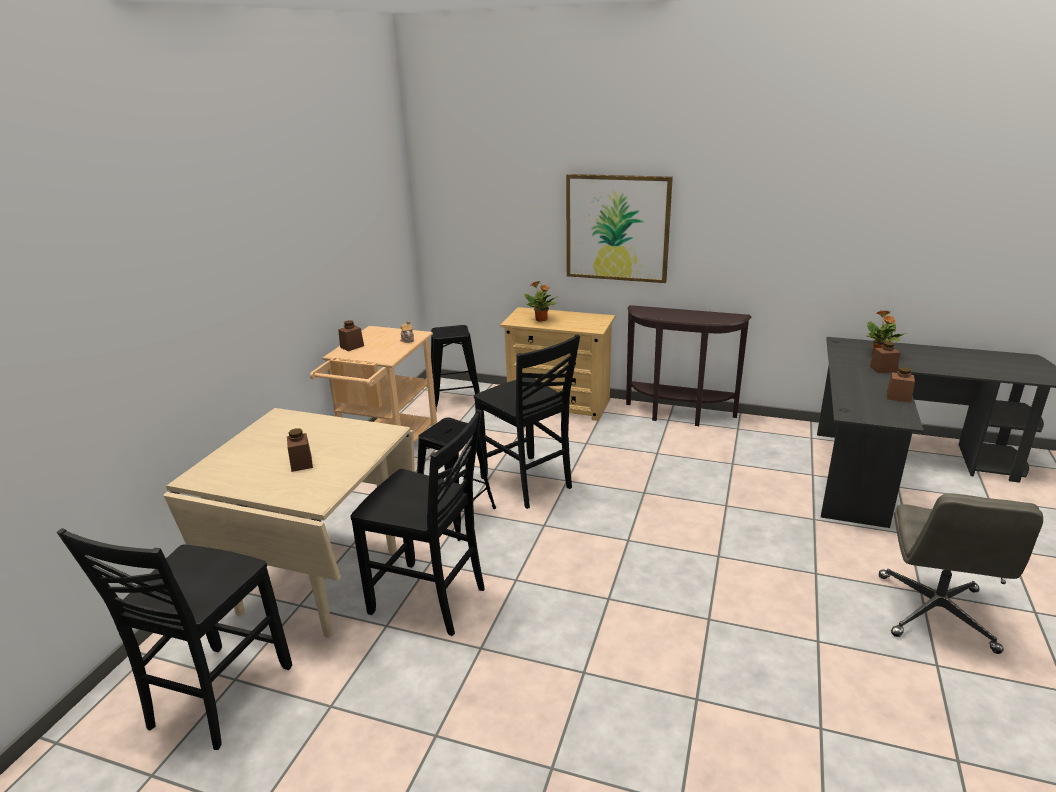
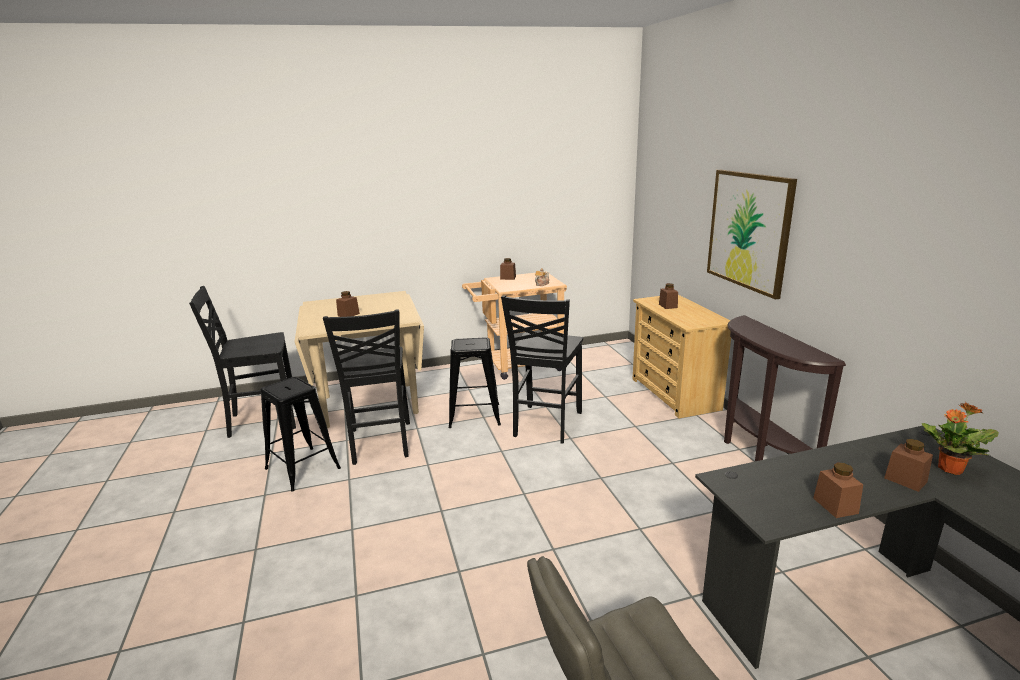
camera: 55 degrees right, 5 degrees down
(456, 400) = (613, 358): black stool -> black stool (302, 468)
(541, 320) = (668, 306): potted plant -> brown jar

